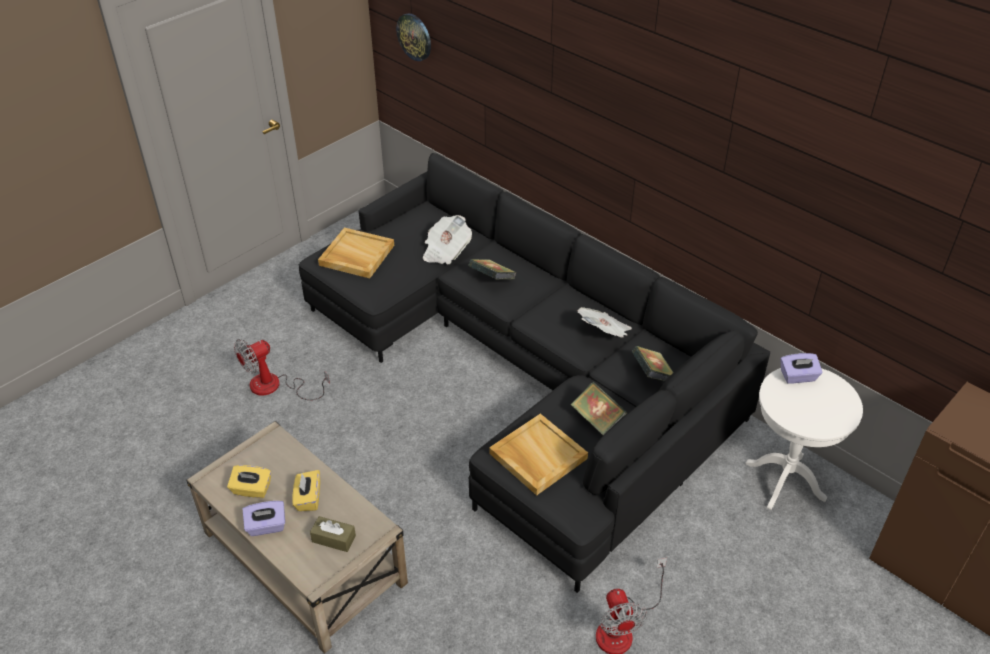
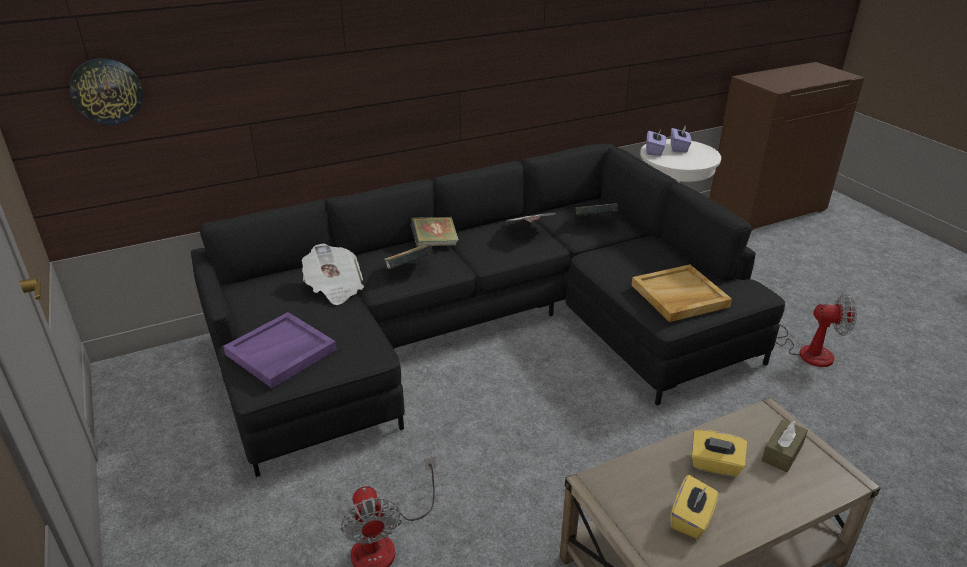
camera: 70 degrees left, 10 degrees down
(266, 526) = (759, 512): purple tissue box -> purple tissue box (679, 148)
(356, 255) = (281, 353): beige tray -> purple tray
(597, 419) = (641, 257): book -> book (434, 244)

